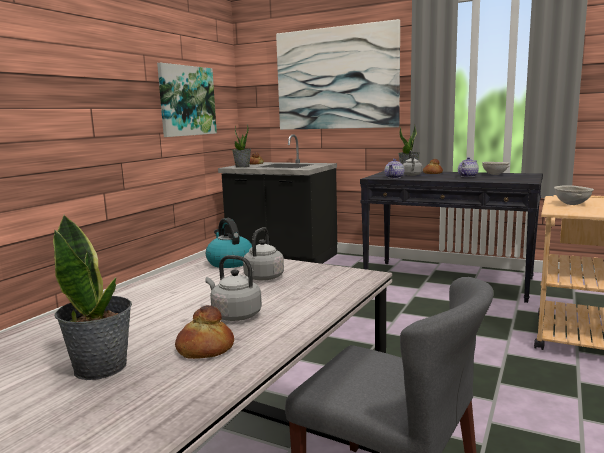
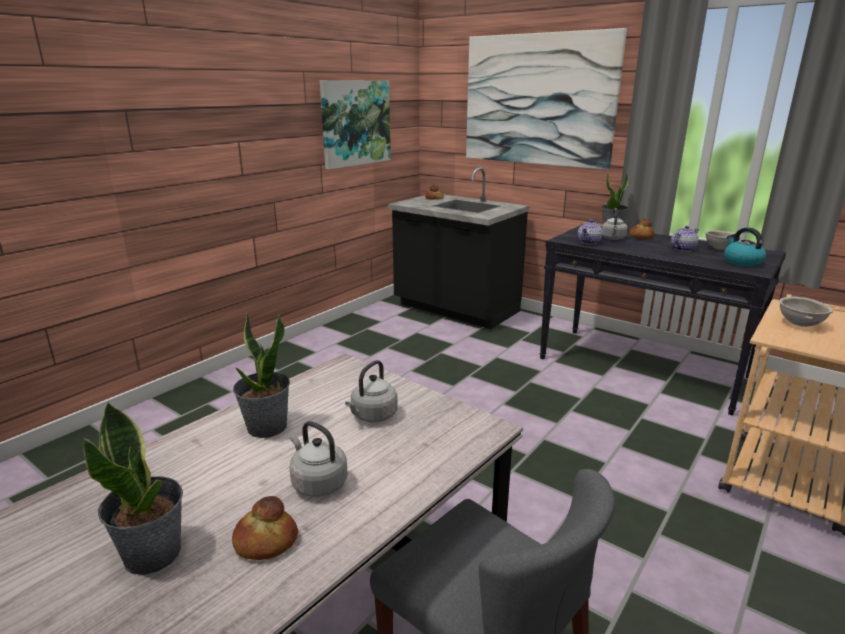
camera: 10 degrees right, 10 degrees up
(229, 262) = (347, 379): kettle -> kettle (741, 262)
(242, 166) = (416, 203): potted plant -> potted plant (267, 427)

